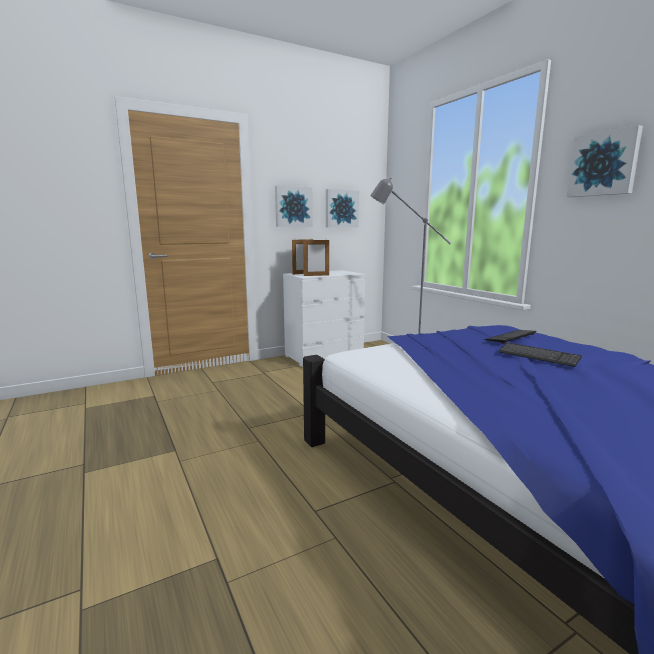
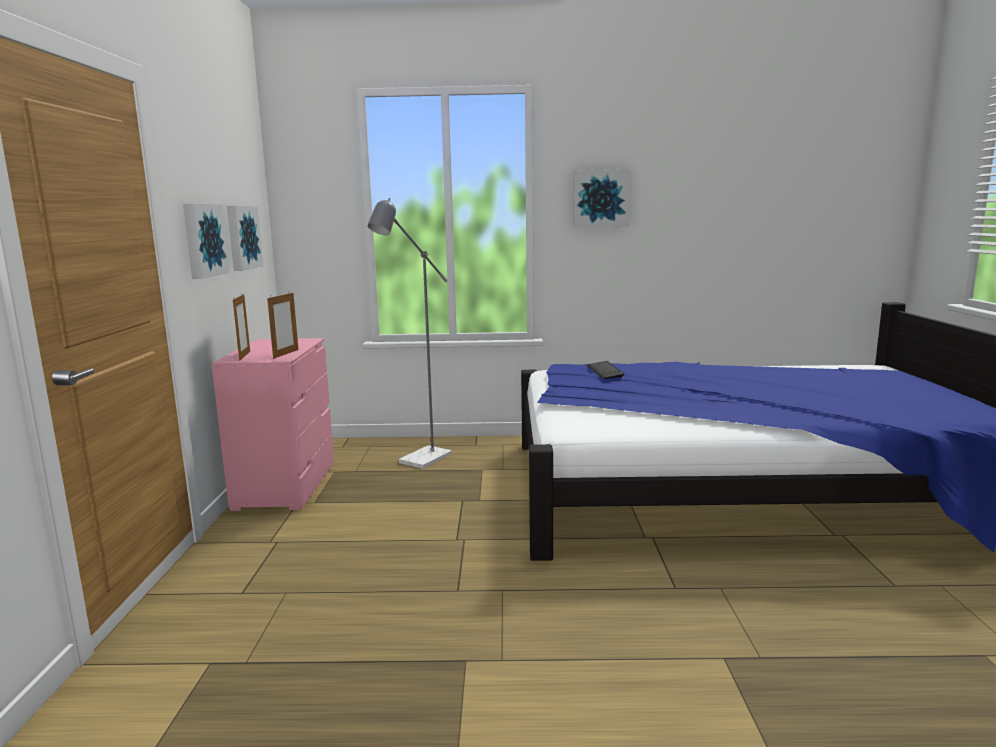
camera: 60 degrees left, 0 degrees up
(324, 356) = (286, 485): white dresser -> pink dresser
(538, 356) = (666, 378): keyboard -> none

